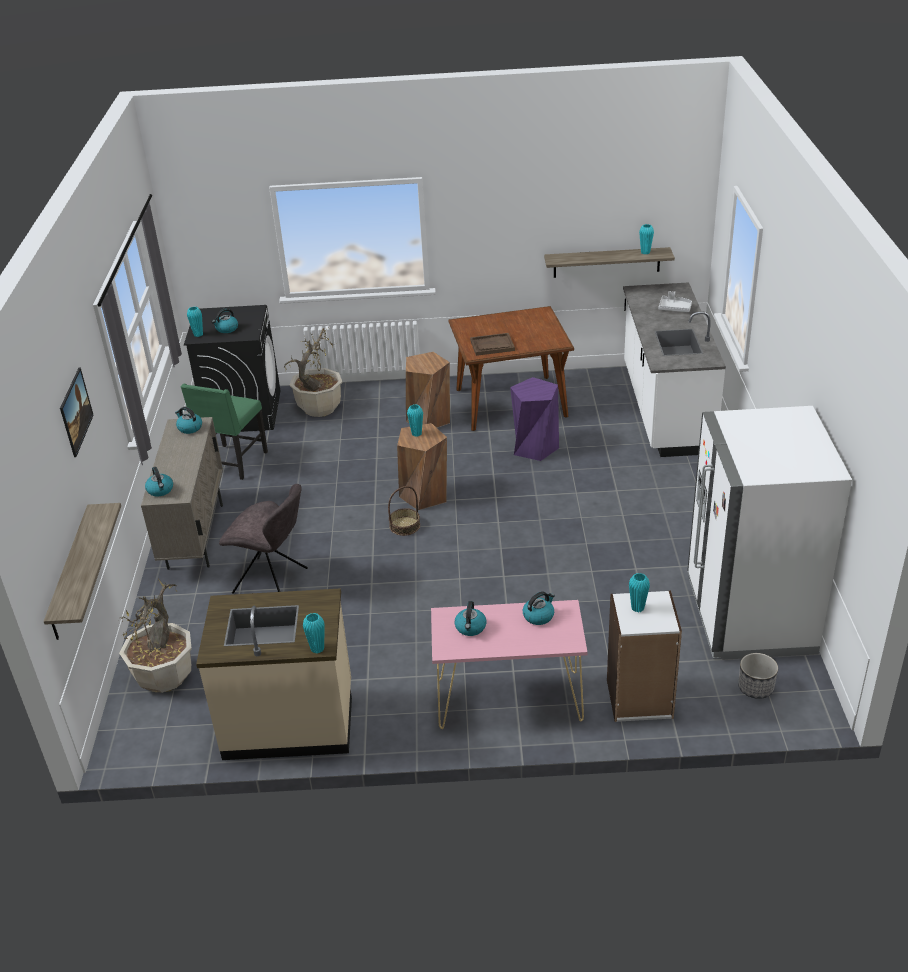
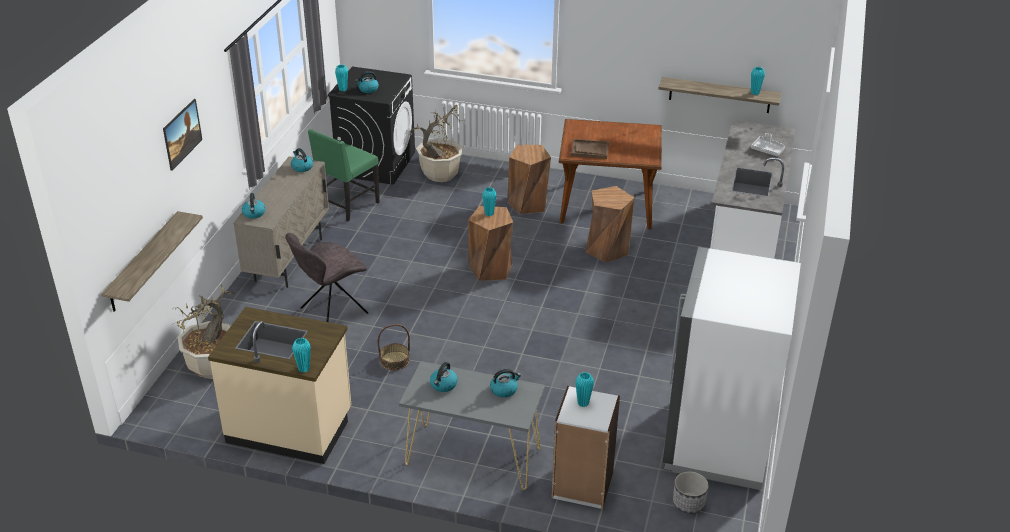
camera: 15 degrees right, 0 degrees up
(273, 581) = (331, 312): grey chair -> grey chair turned 105 degrees clockwise
(404, 526) = (461, 291): basket -> basket (394, 360)
(508, 700) = (472, 456): pink console table -> grey console table
(534, 447) = (607, 249): purple stool -> brown stool

